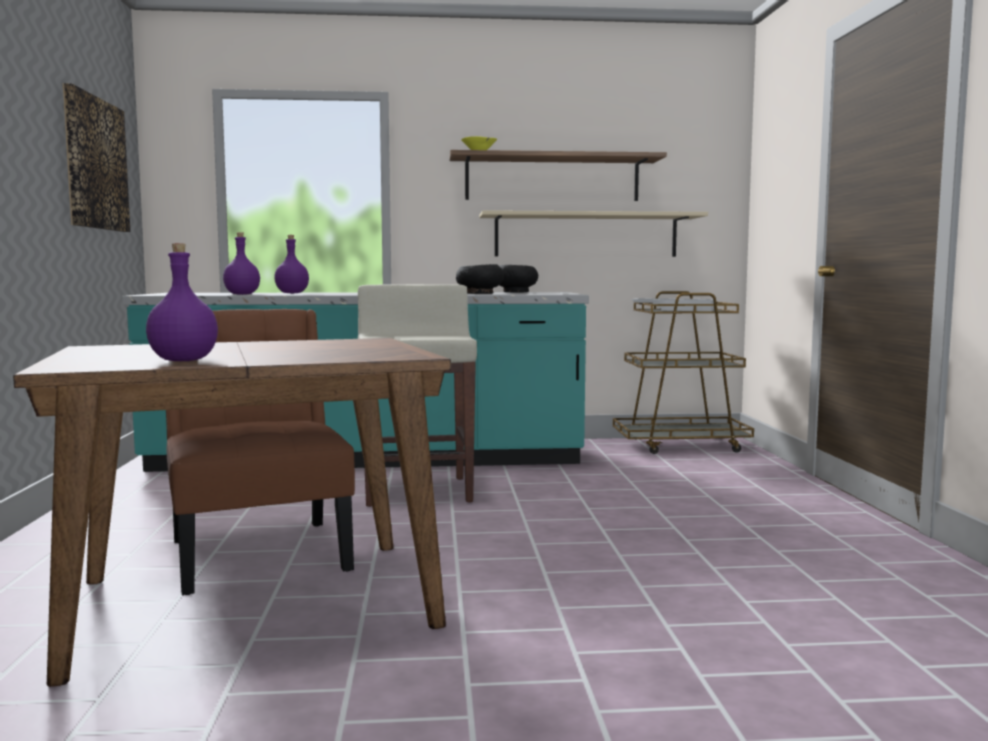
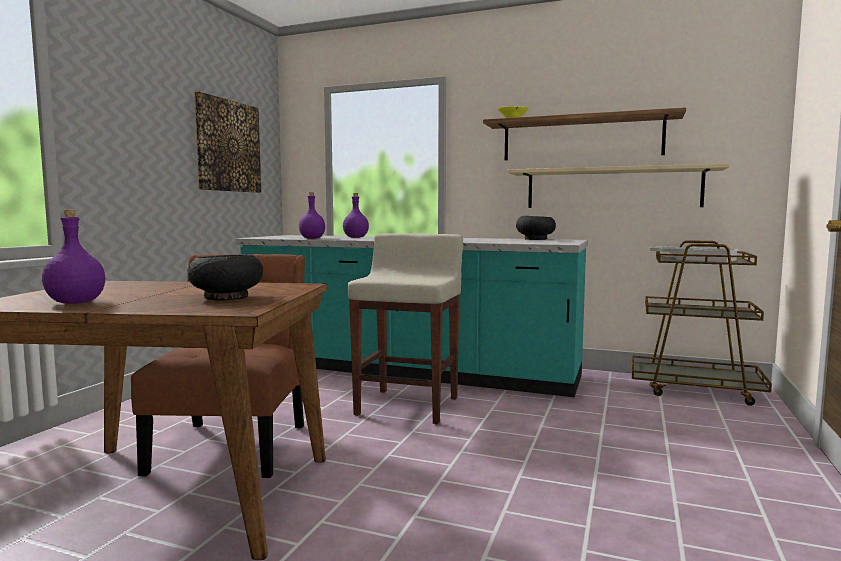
camera: 25 degrees right, 0 degrees up
(479, 293) = (490, 241): black bowl -> black bowl (226, 297)

